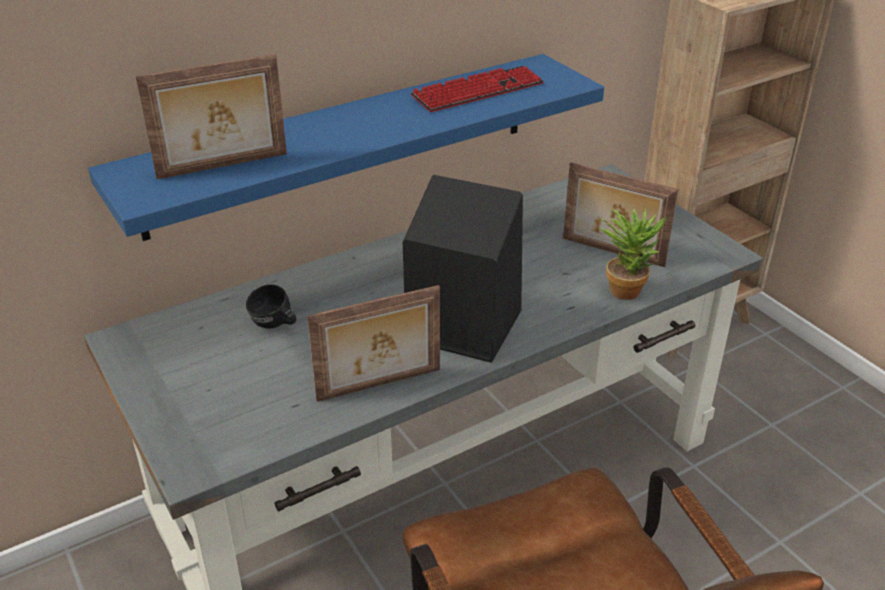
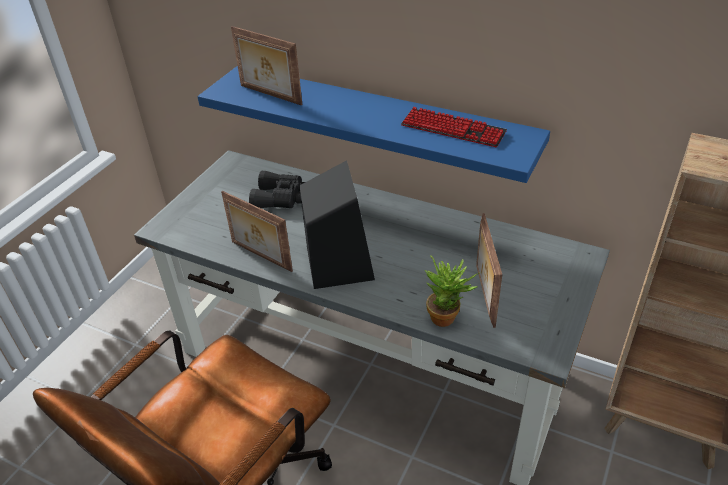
camera: 60 degrees right, 5 degrees up
(274, 326) = (281, 198): black mug -> black binoculars

